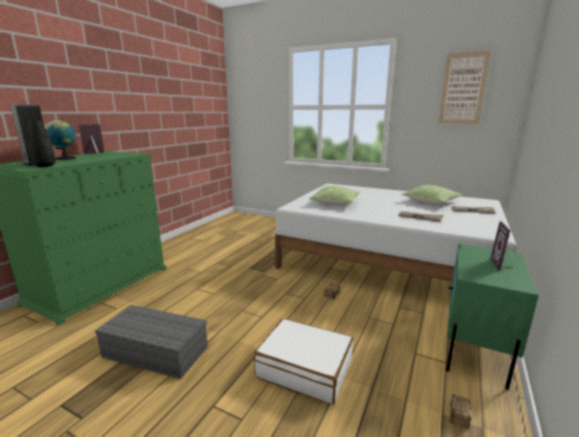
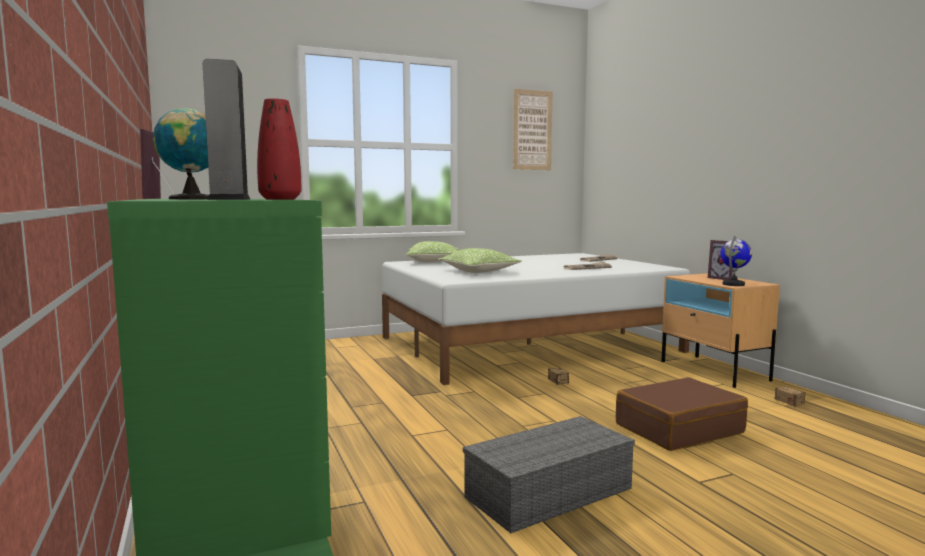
camera: 50 degrees left, 10 degrees down
(45, 166) = (280, 199): black vase -> red vase
(305, 368) = (678, 428): white suitcase -> brown suitcase
(430, 202) = (549, 259): pillow -> pillow (433, 261)
(474, 347) = (714, 371): green nightstand -> beige nightstand
(476, 275) = (733, 284): none -> globe

